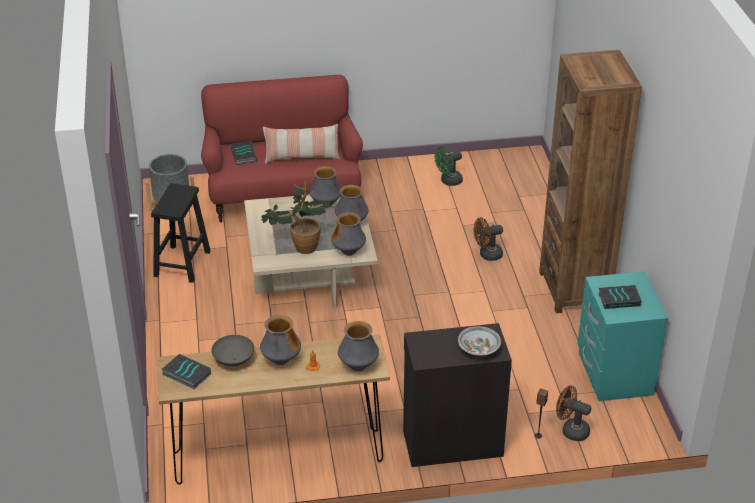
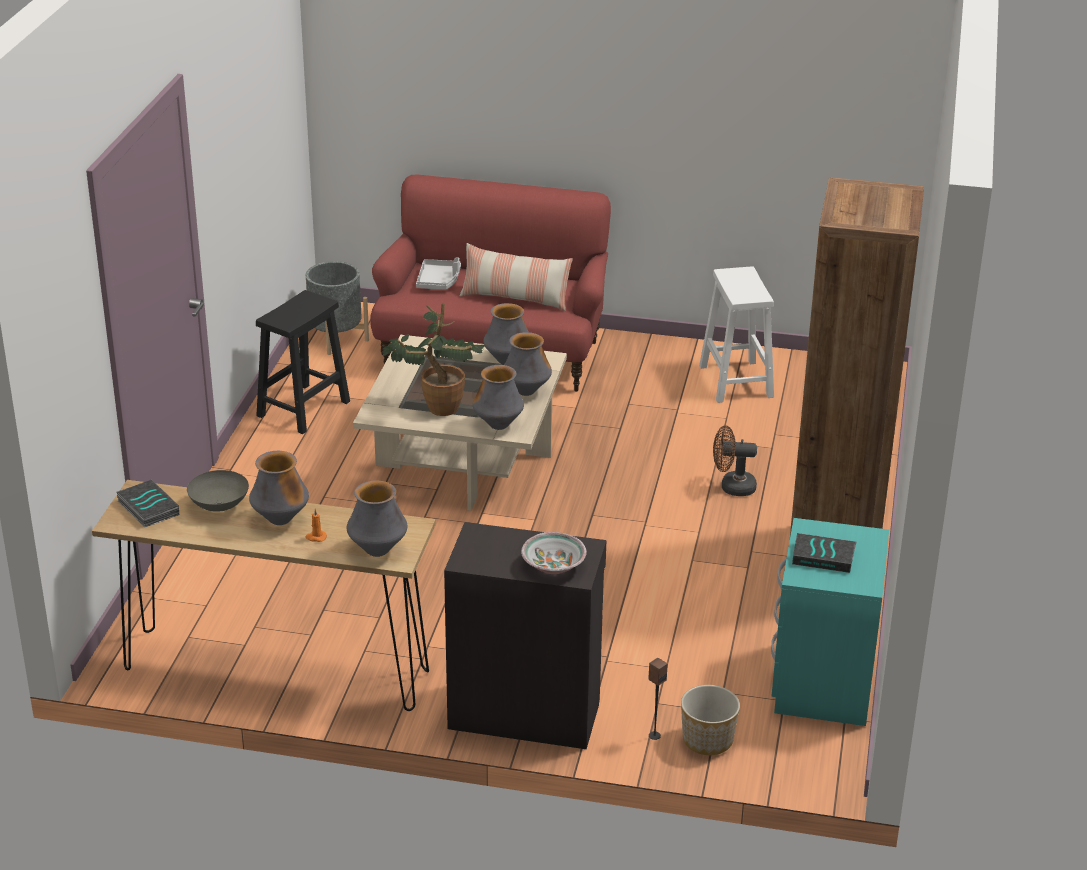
camera: 20 degrees right, 5 degrees down
(244, 155) = (439, 281): book -> grey tray
(448, 181) = (736, 382): green fan -> white stool
(571, 430) = (708, 741): brown fan -> planter

